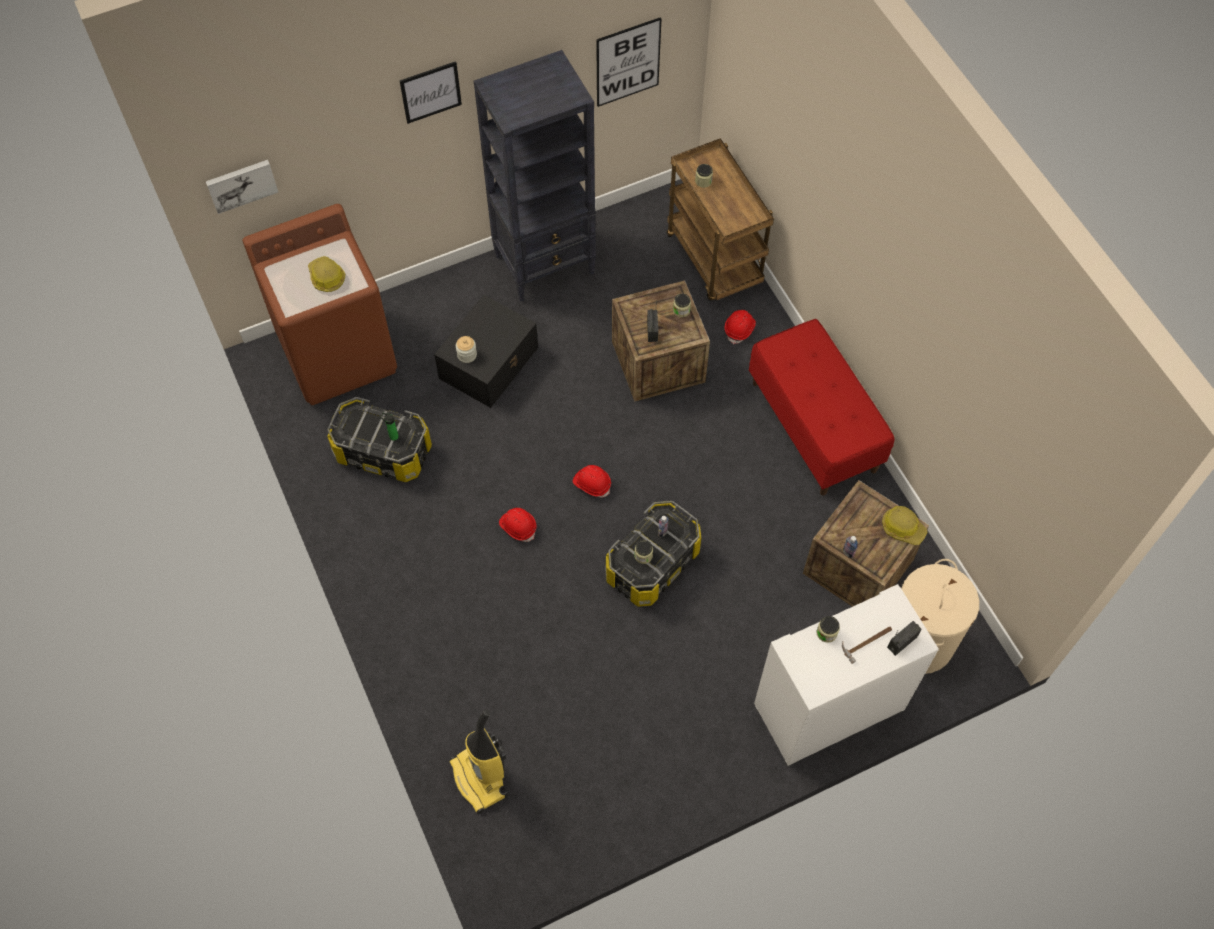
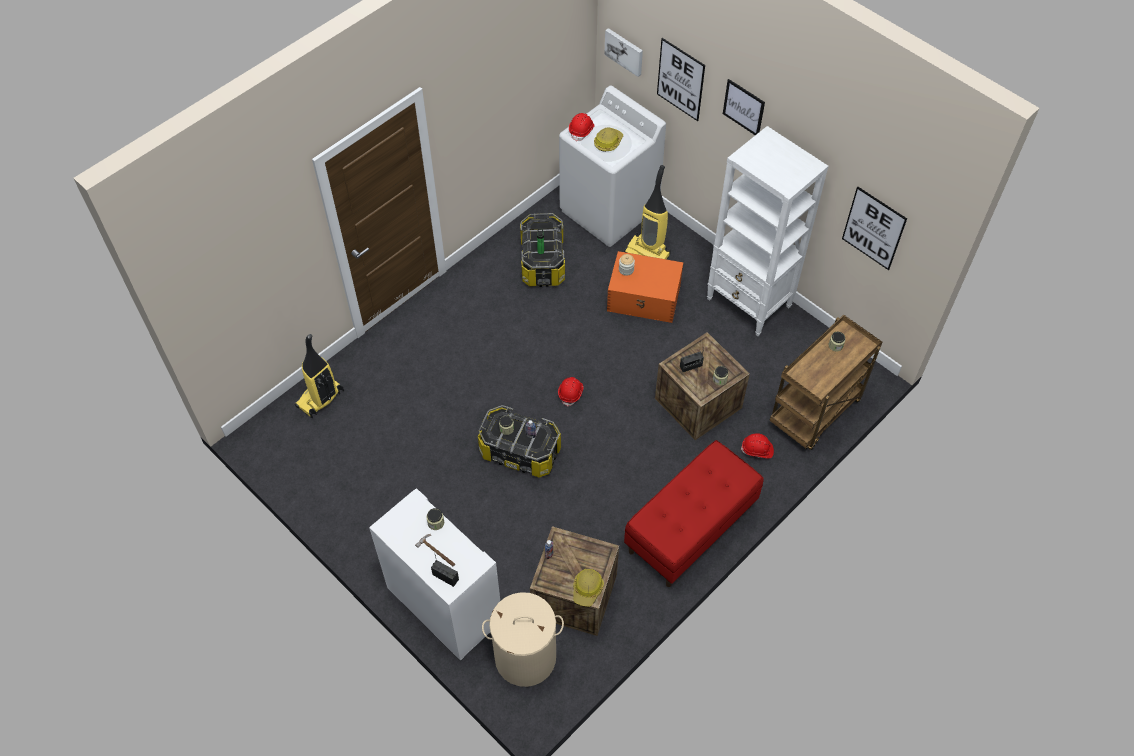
camera: 70 degrees right, 5 degrees down
(335, 141) = (680, 79): none -> picture
(338, 353) = (609, 210): brown washing machine -> white washing machine
(426, 336) = (648, 253): none -> vacuum cleaner
(489, 362) = (644, 298): black storage box -> orange storage box
(518, 526) = (517, 359): red hard hat -> red hard hat (582, 131)
(545, 264) = (749, 303): black bookcase -> white bookcase

